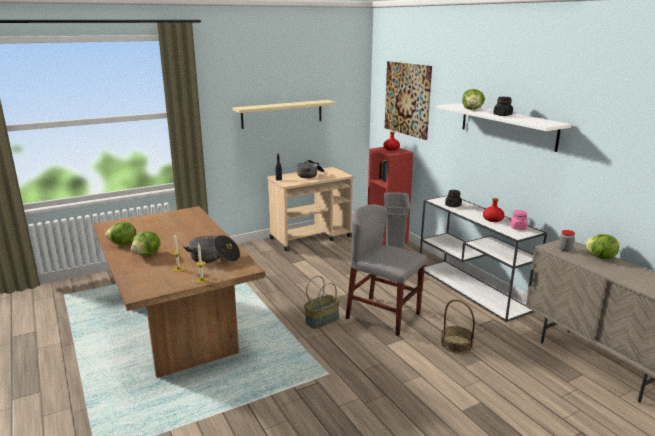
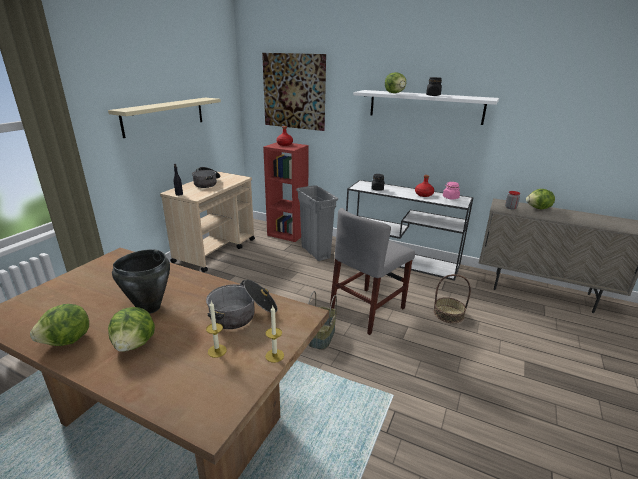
camera: 35 degrees left, 5 degrees up
(173, 241) = (149, 308): none -> black cooking pot
(383, 316) = (367, 310): grey chair -> grey chair turned 45 degrees counterclockwise

